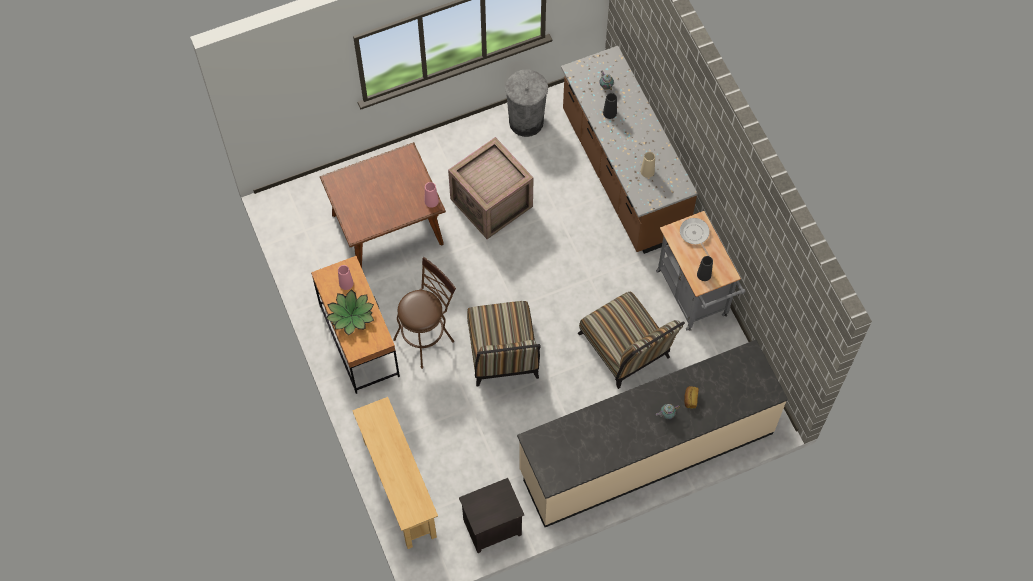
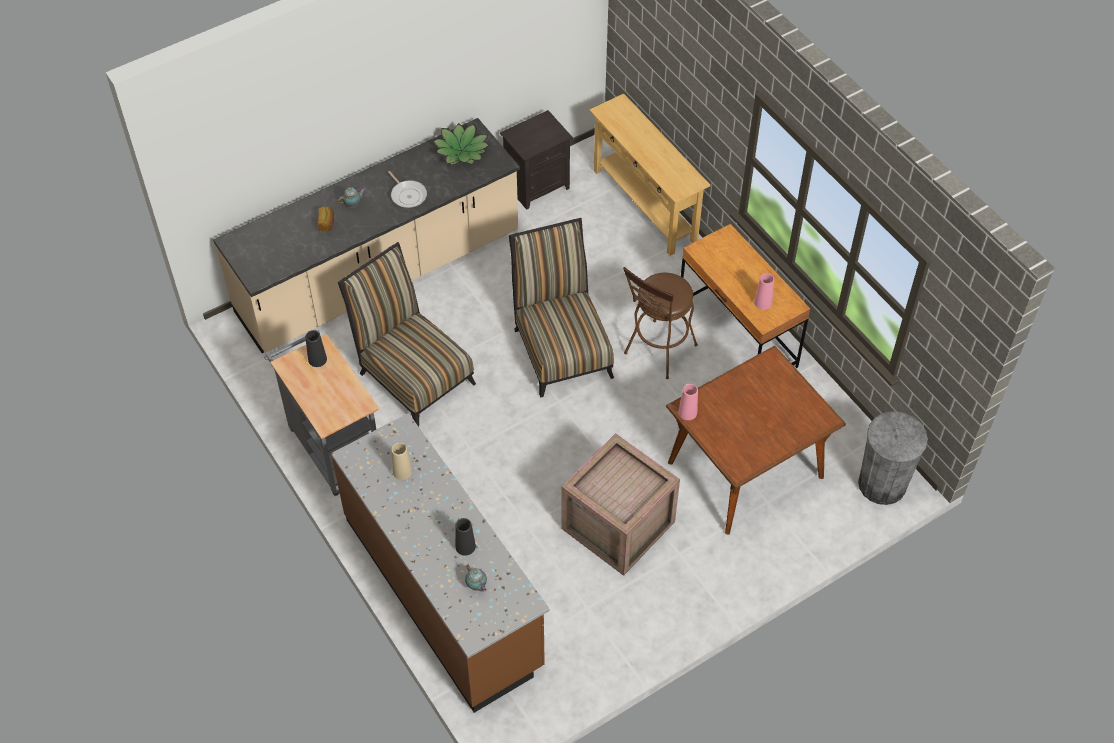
camera: 170 degrees right, 10 degrees down
(351, 315) = (744, 270): potted plant -> potted plant (461, 151)
(526, 121) = (595, 649): grey trash can -> grey trash can (882, 484)
(695, 234) = (331, 405): frying pan -> frying pan (408, 195)

